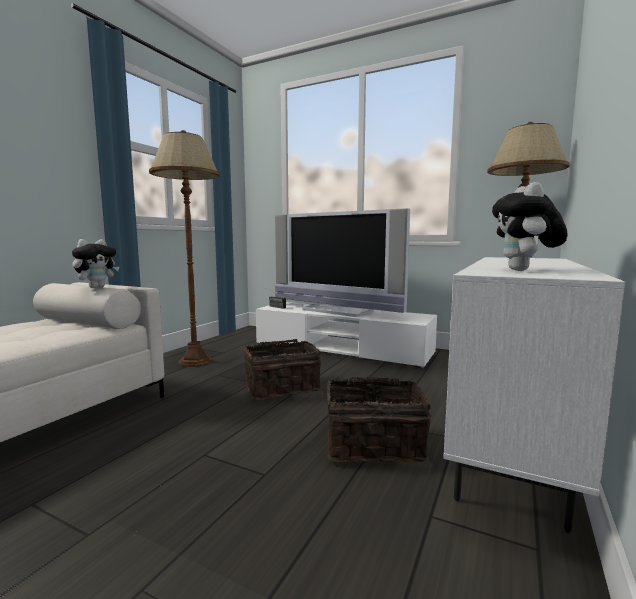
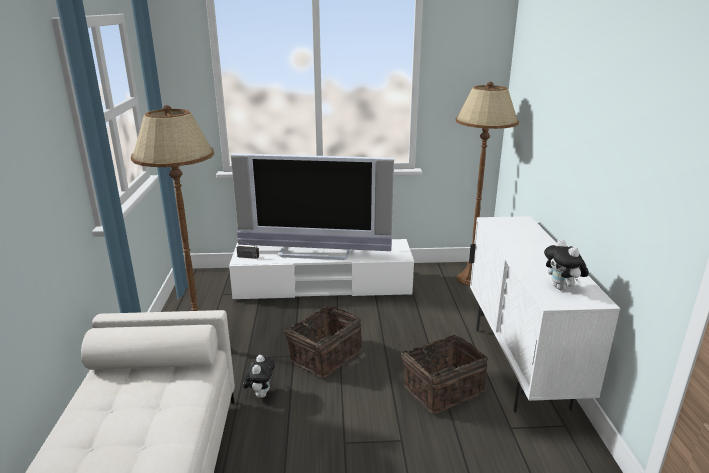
camera: 30 degrees left, 15 degrees up
(97, 287) = (175, 330): plush toy -> plush toy (260, 394)

